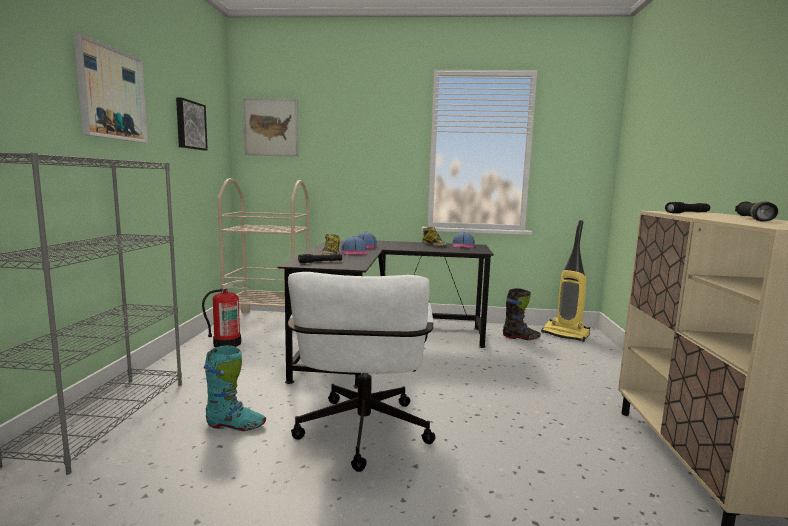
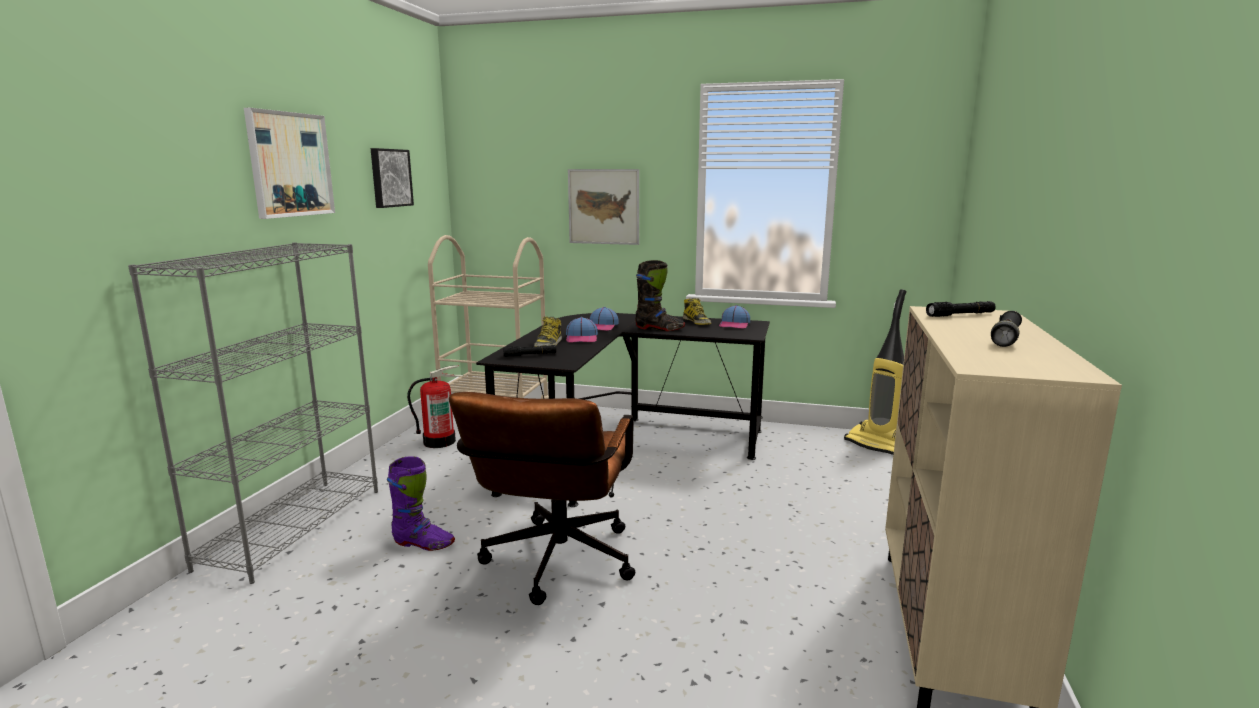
camera: 10 degrees right, 5 degrees up
(235, 426) = (423, 544): turquoise boot -> purple boot
(270, 127) = (495, 166): picture -> picture (603, 206)
(362, 437) = (555, 567): white office chair -> brown office chair
(521, 338) = (811, 447): black boot -> black boot (659, 329)

